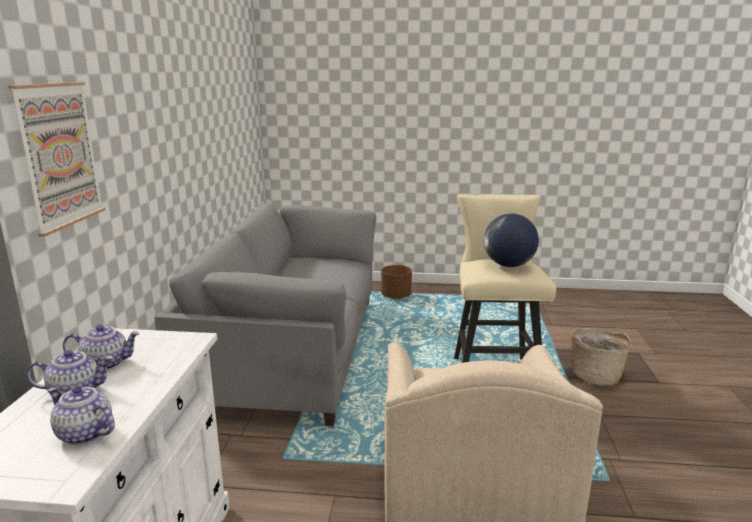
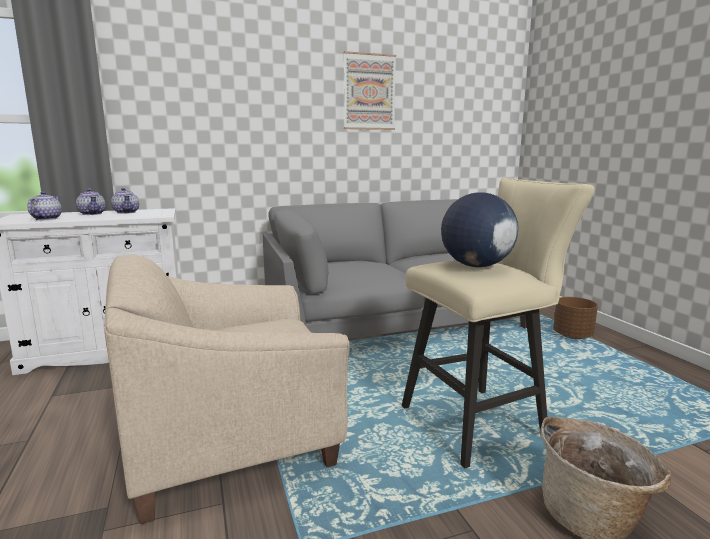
camera: 65 degrees right, 5 degrees down
(59, 155) = (188, 105): picture -> picture (369, 92)

